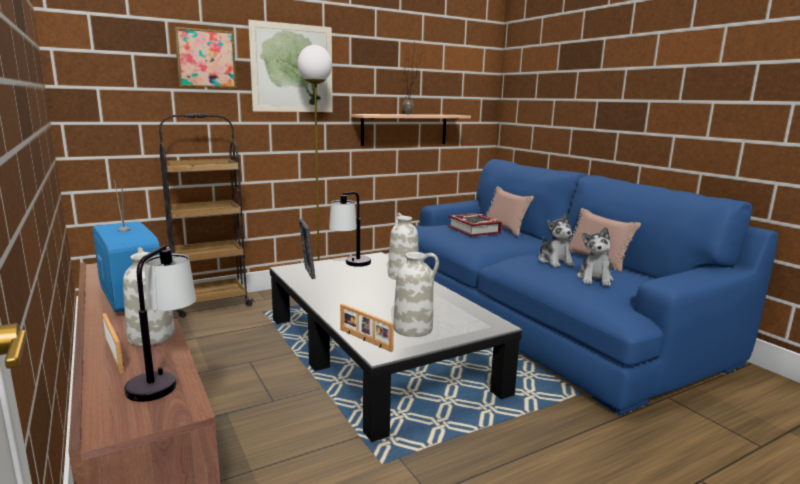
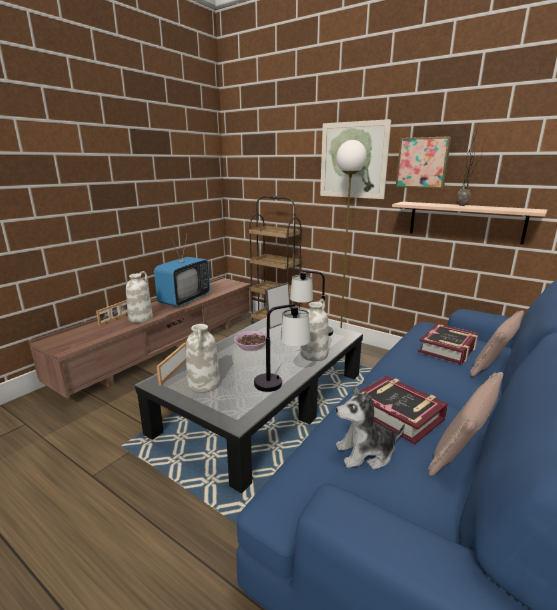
camera: 65 degrees right, 5 degrees up
(164, 377) = (96, 335): table lamp -> table lamp (281, 382)
(205, 59) = (294, 157): picture -> picture (422, 163)
(346, 293) = (251, 345): none -> bowl
(555, 261) = (398, 414): plush toy -> book

